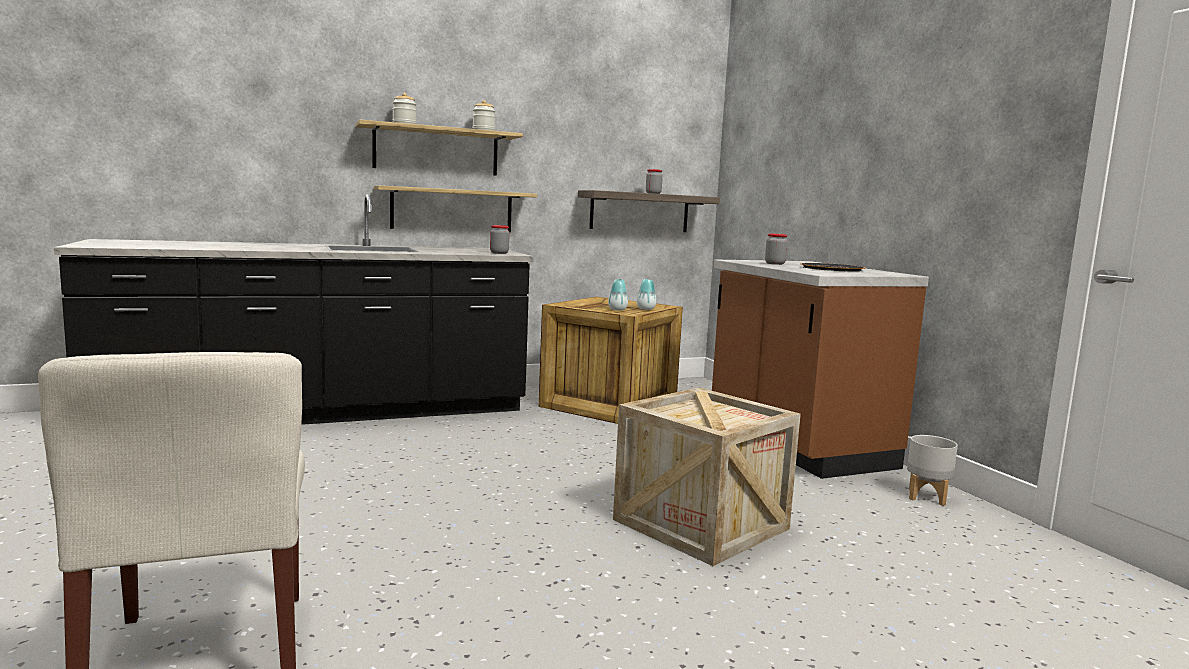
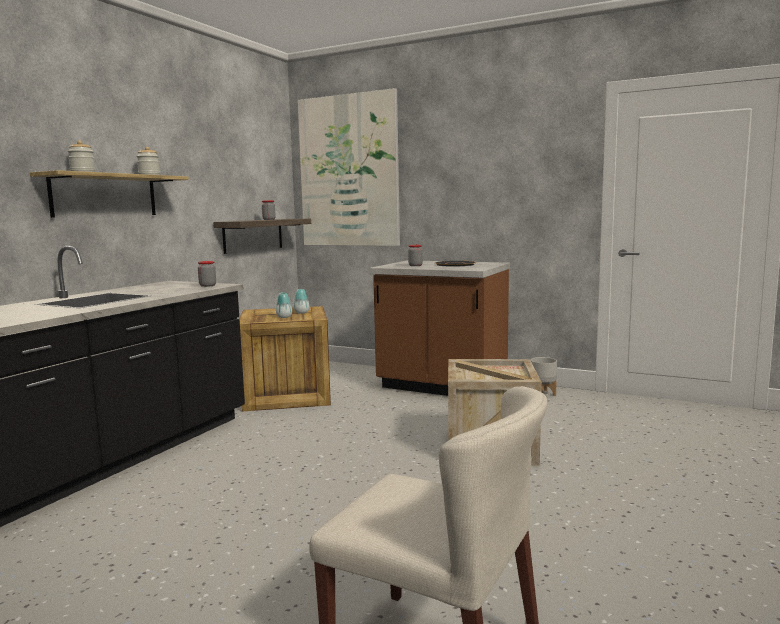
camera: 40 degrees left, 0 degrees up
(452, 210) = (124, 251): shelf -> none
(769, 135) = (349, 171): none -> picture

